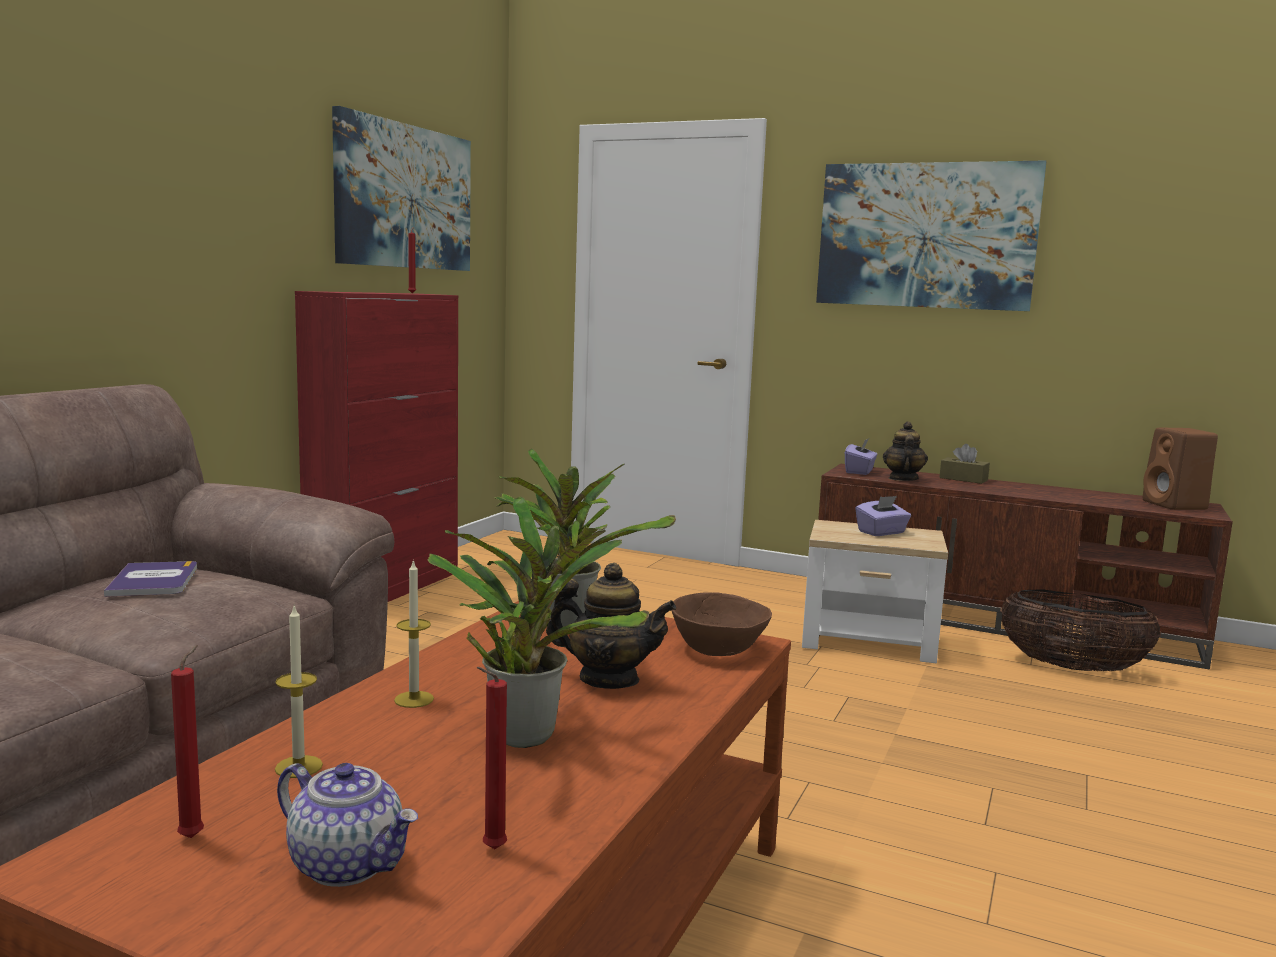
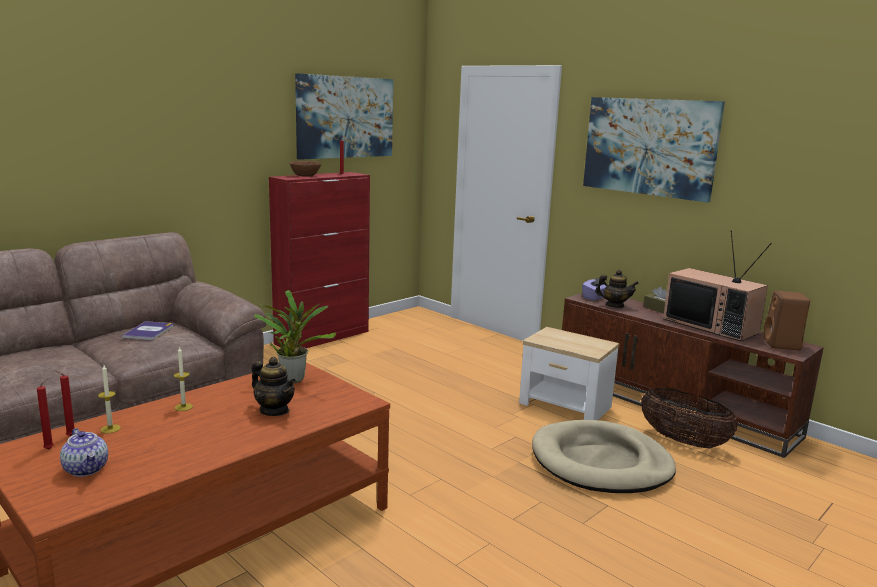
camera: 20 degrees right, 5 degrees up
(490, 850) = (138, 474): red candle -> red candle (69, 436)
(525, 732) = (208, 429): potted plant -> none
(718, 649) = (345, 403): brown bowl -> brown bowl (305, 176)
(881, 532) = (575, 340): purple tissue box -> none
(902, 479) = (614, 305): teapot -> teapot turned 75 degrees clockwise
(1006, 714) = (601, 462): none -> beige dog bed
(1060, 492) = (712, 326): none -> television

